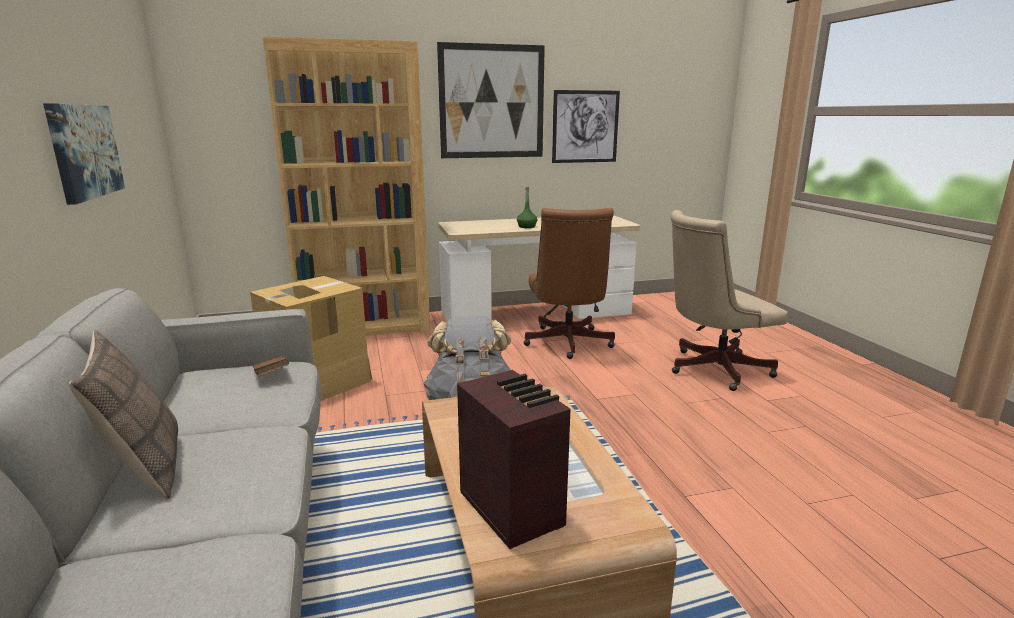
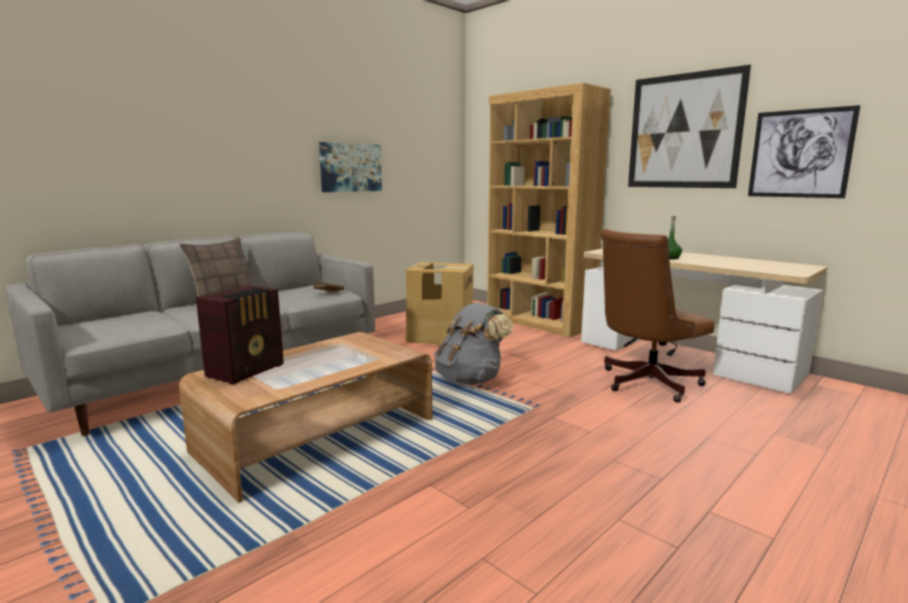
camera: 60 degrees right, 5 degrees down
(712, 369) = (732, 463): beige office chair -> none

